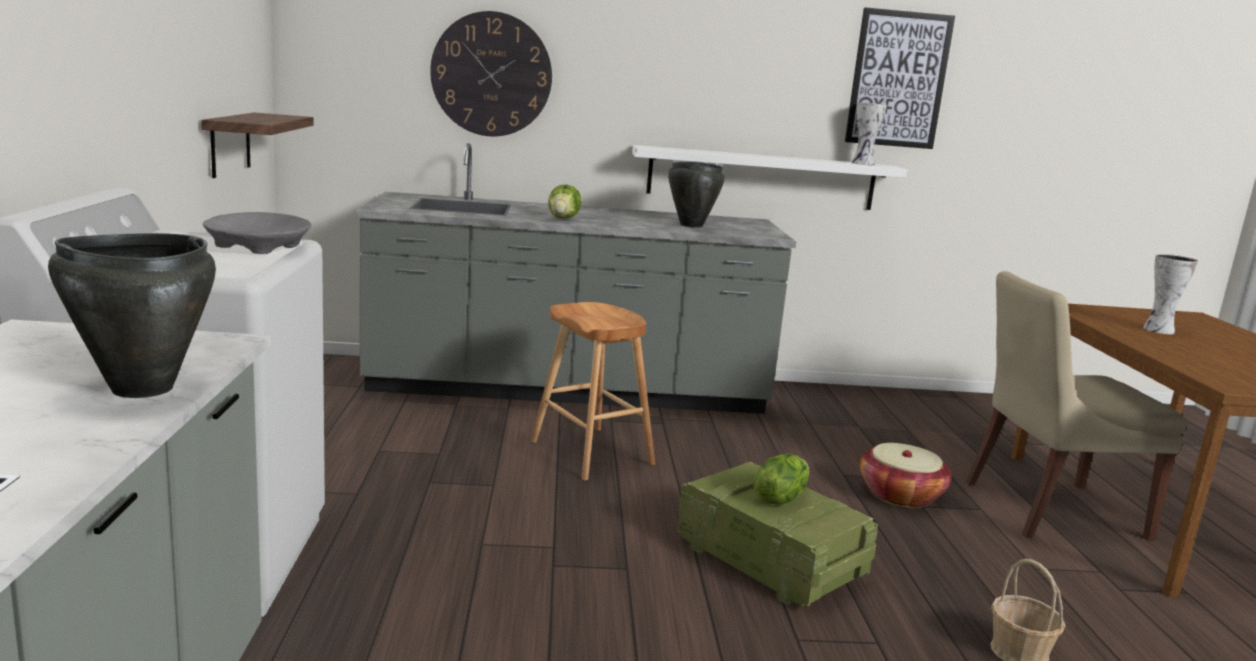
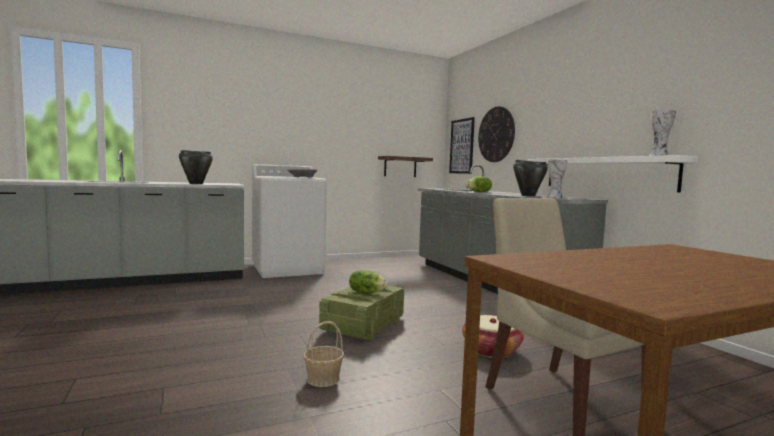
camera: 70 degrees right, 10 degrees down
(591, 453) = (426, 292): brown stool -> none
(898, 79) = (697, 90): picture -> picture (462, 146)
(1157, 329) = (679, 259): vase -> vase (554, 197)

